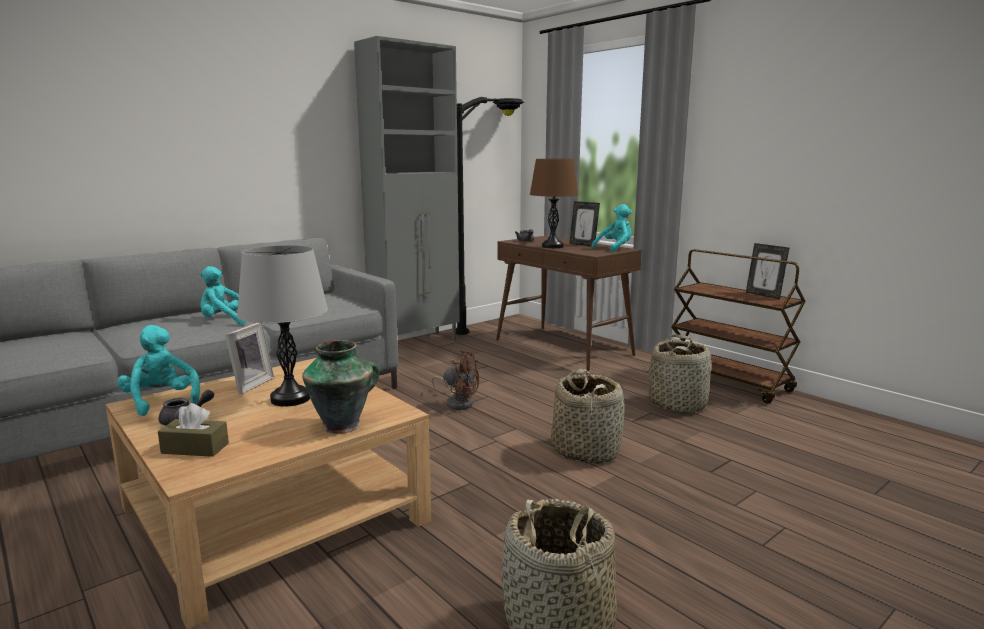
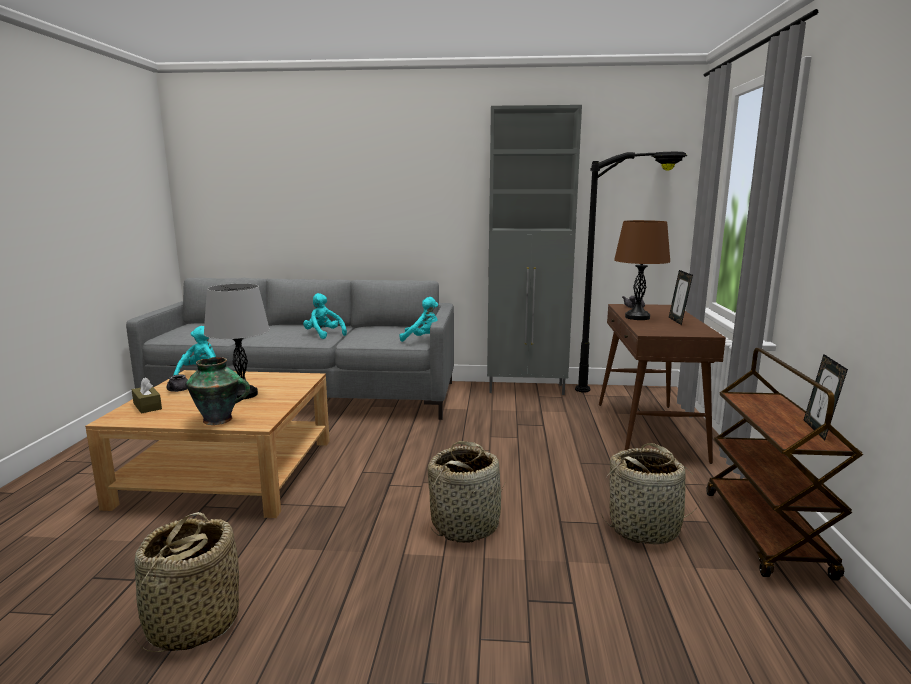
camera: 45 degrees right, 0 degrees up
(249, 384) = (251, 379): picture frame -> none
(458, 402) = (457, 446): brown fan -> none
(615, 249) = (695, 331): turquoise plush toy -> turquoise plush toy (422, 339)

